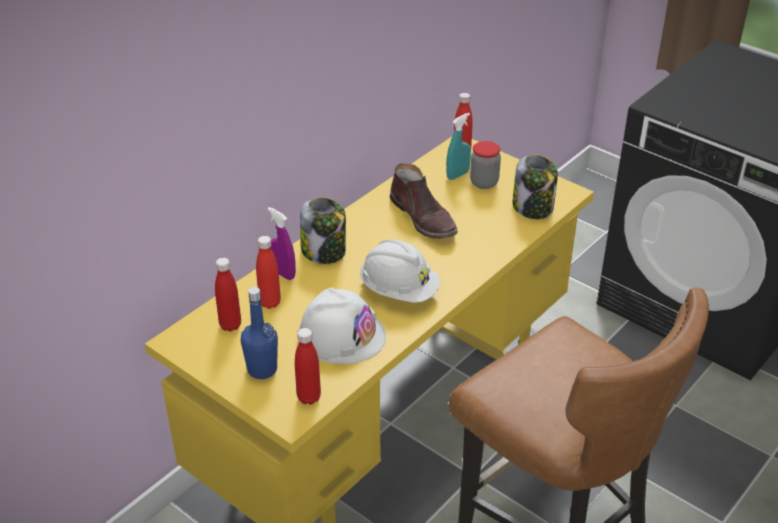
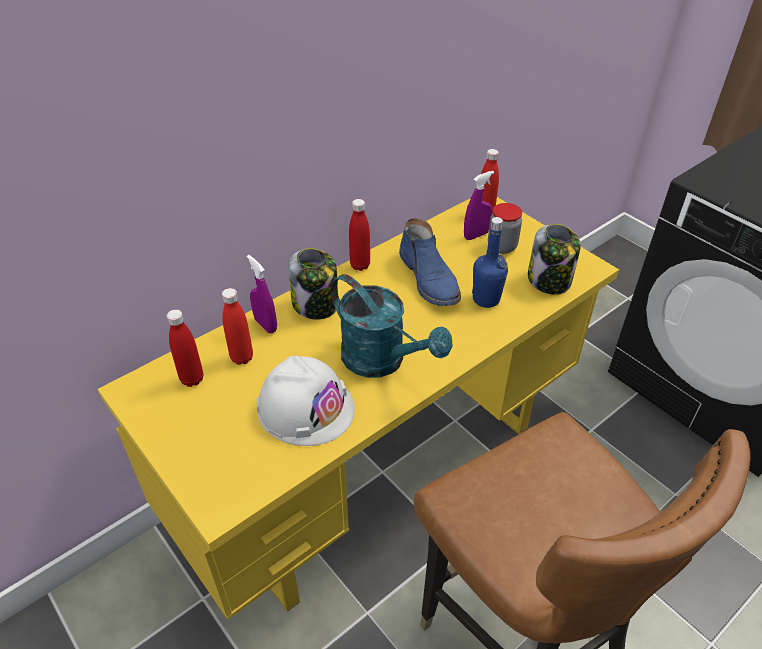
camera: 10 degrees right, 5 degrees up
(262, 369) = (207, 439): blue bottle -> blue bottle (486, 299)
(309, 397) = (247, 483): red bottle -> red bottle (360, 265)
(399, 291) = (382, 361): white hard hat -> turquoise watering can
(424, 218) = (430, 279): brown boot -> blue boot
(457, 175) = (476, 235): turquoise spray bottle -> purple spray bottle

